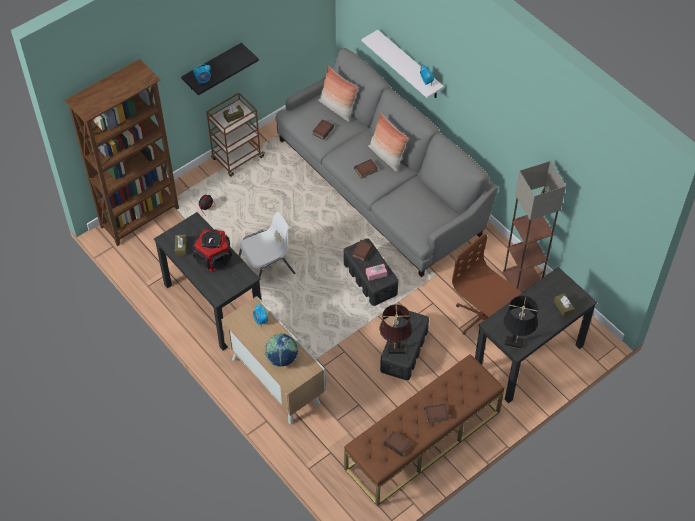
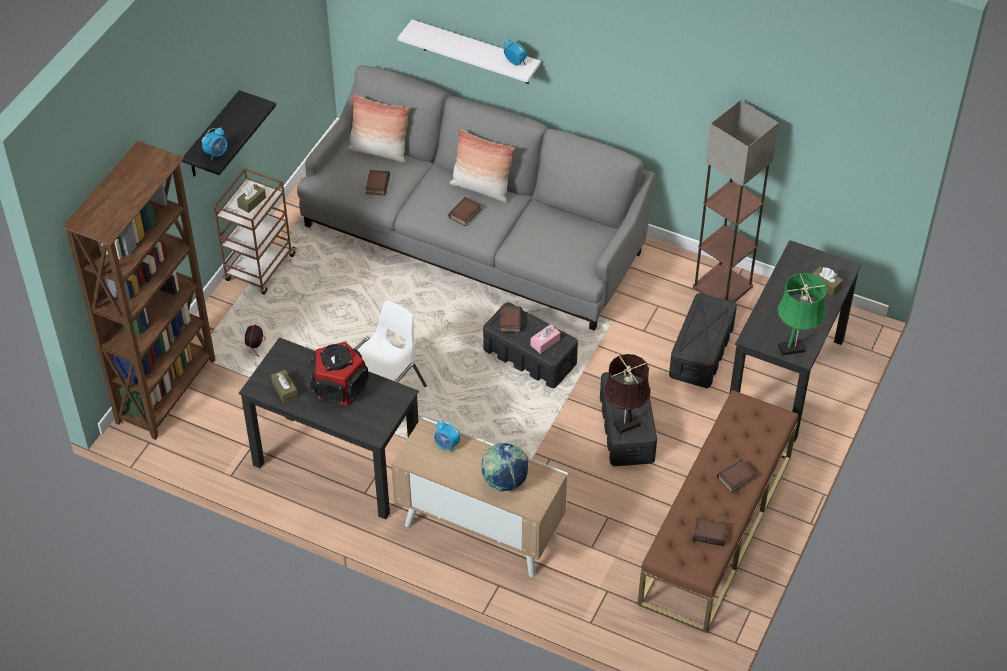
camera: 25 degrees left, 5 degrees down
(483, 317) = (701, 351): brown office chair -> black storage box
(516, 343) = (794, 348): black table lamp -> green table lamp

